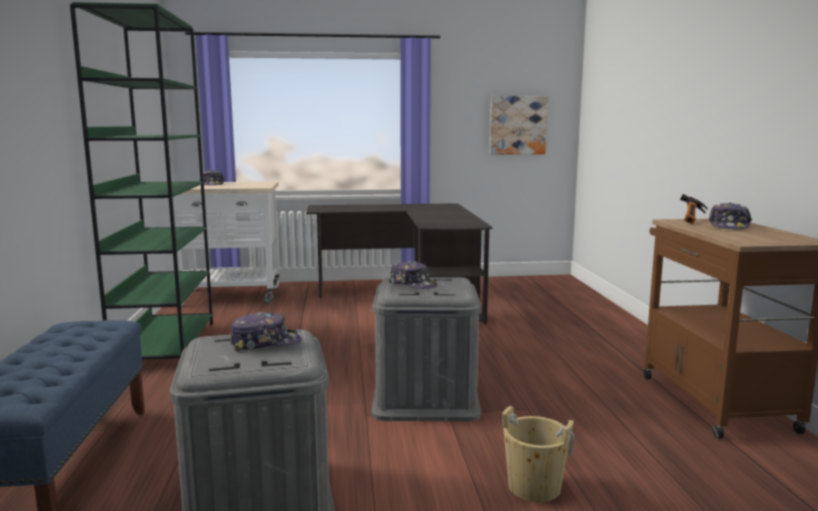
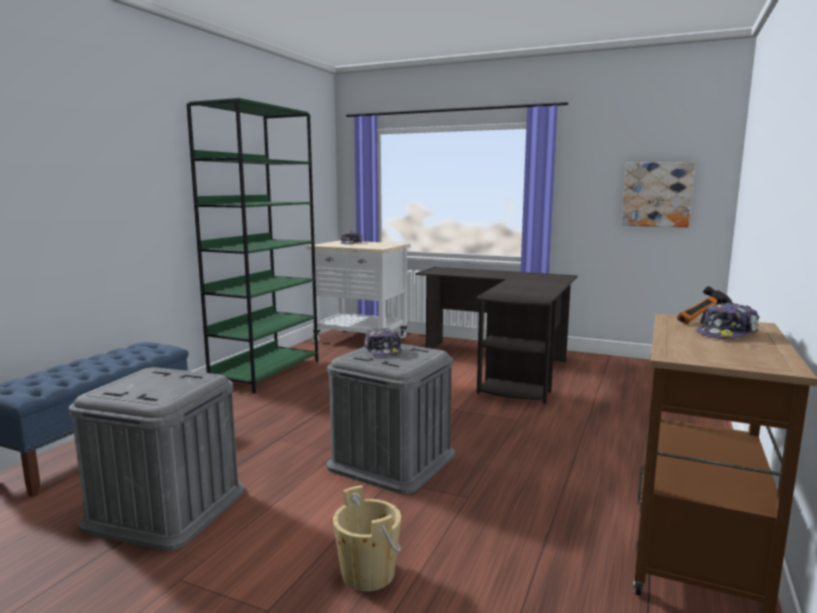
camera: 30 degrees right, 0 degrees up
(266, 343) = (174, 380): cap -> none

